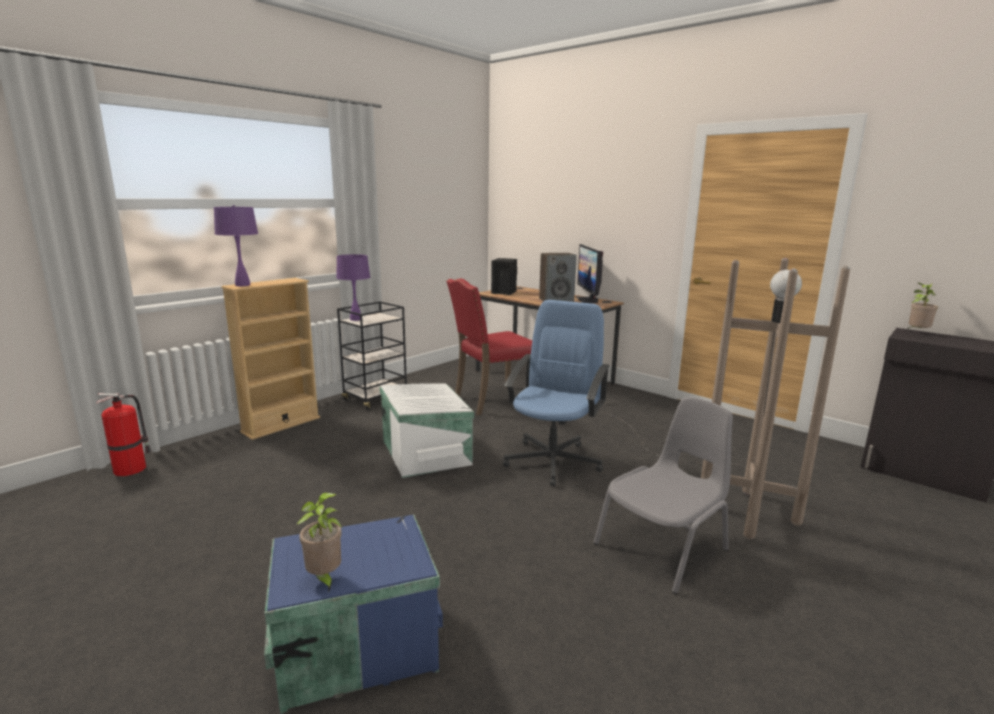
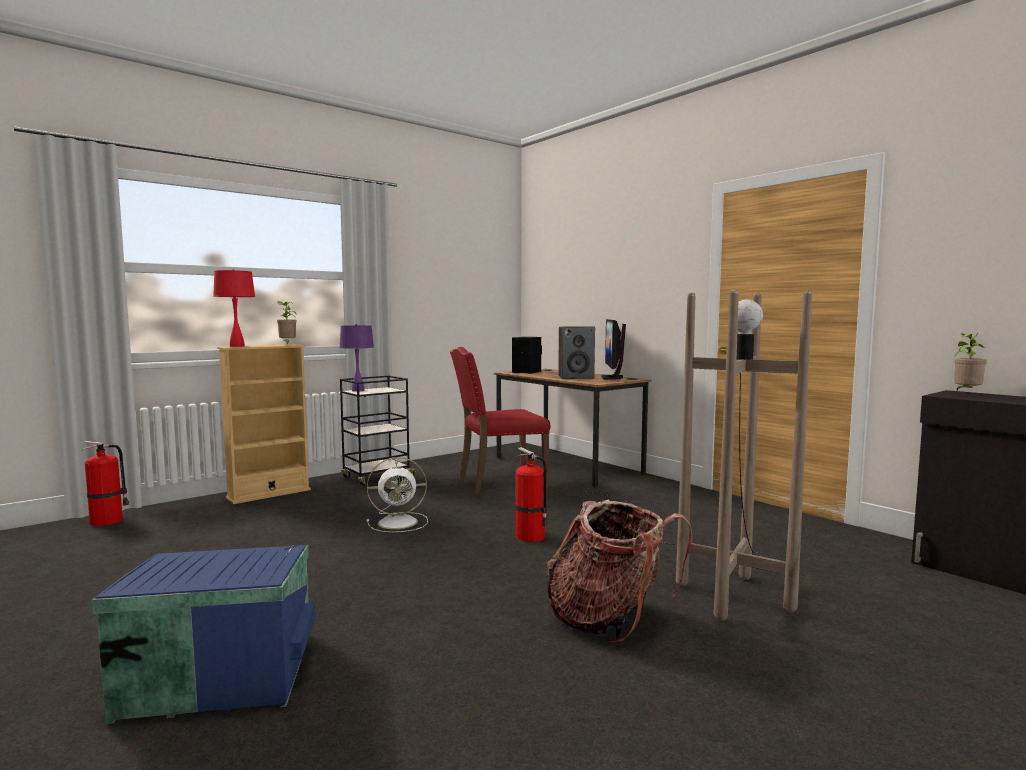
camera: 10 degrees right, 10 degrees down
(242, 285) = (236, 346): purple table lamp -> red table lamp
(324, 578) = (169, 579): potted plant -> potted plant (287, 344)
(427, 452) = (399, 522): white storage box -> white fan
(553, 461) = (531, 536): blue office chair -> fire extinguisher
(663, 547) = (610, 620): grey chair -> backpack

